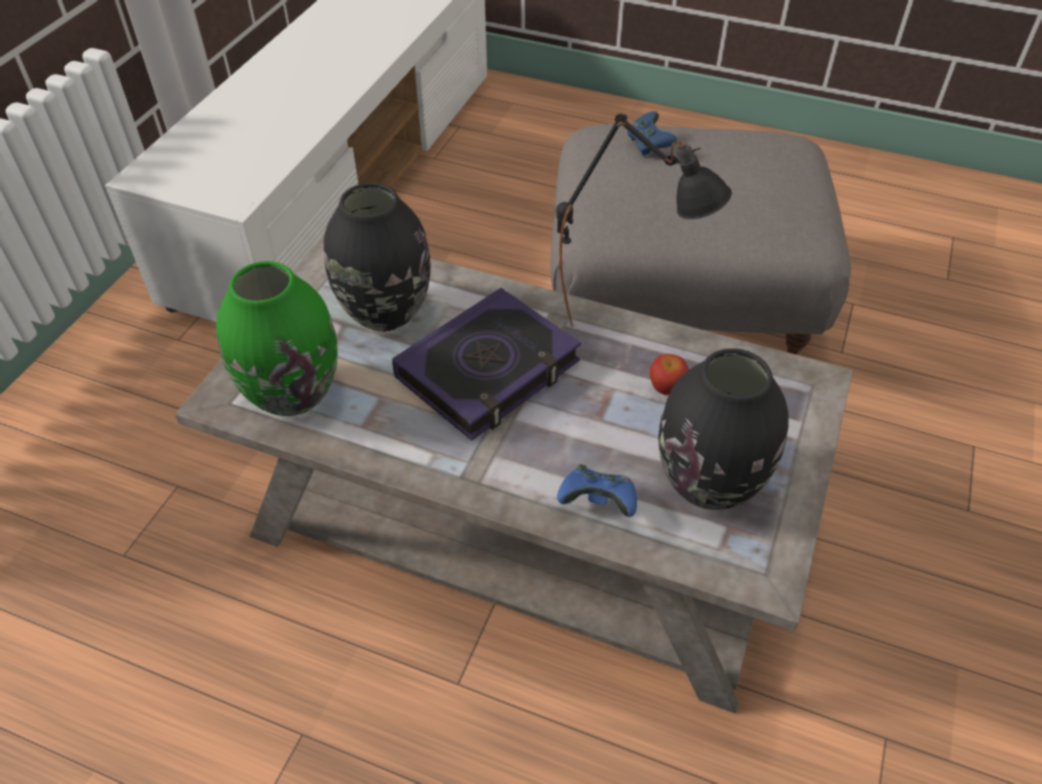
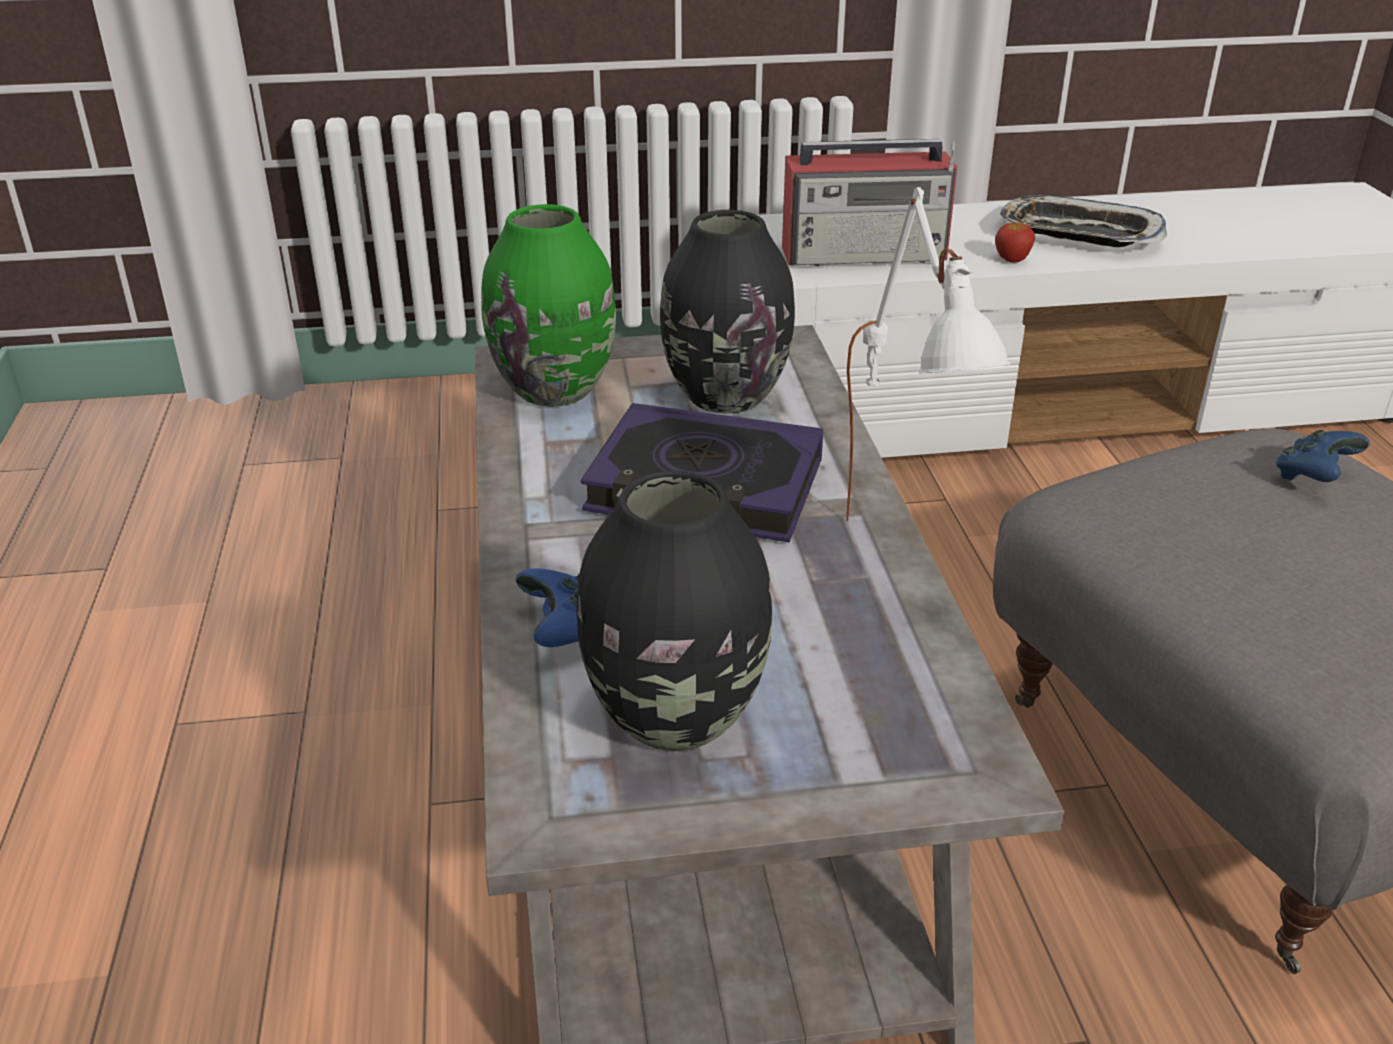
camera: 60 degrees right, 15 degrees down
(241, 160) = (866, 254): none -> radio
(318, 68) = (1078, 233): none -> tray
(626, 324) = (901, 560): black table lamp -> white table lamp
(666, 387) = (817, 628): apple -> apple (1012, 259)

